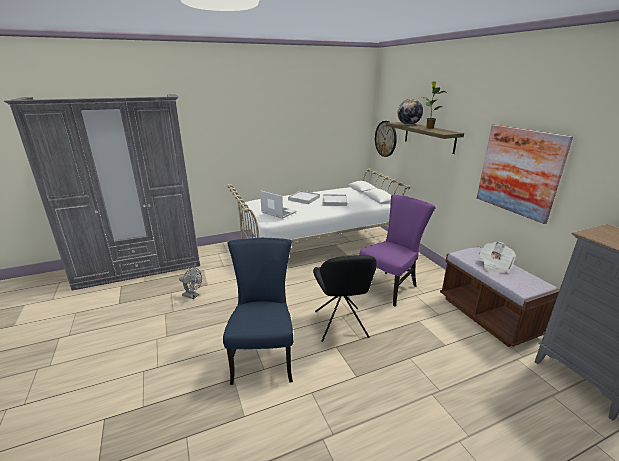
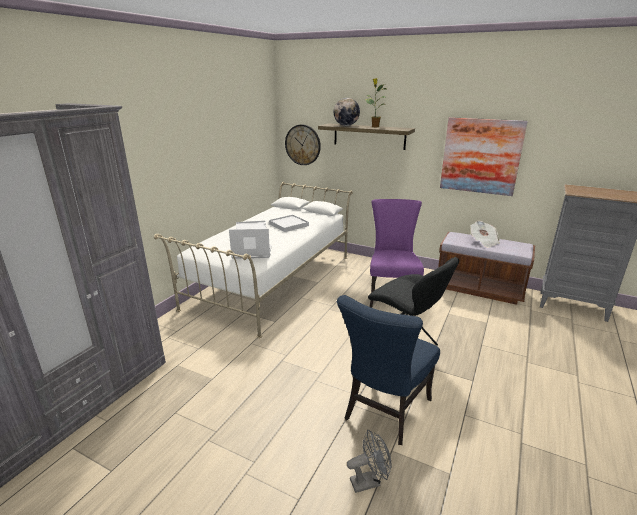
camera: 40 degrees left, 0 degrees up
(193, 296) = (213, 400): grey fan -> grey fan (369, 481)
(264, 355) = (384, 411): blue chair -> blue chair turned 105 degrees counterclockwise

